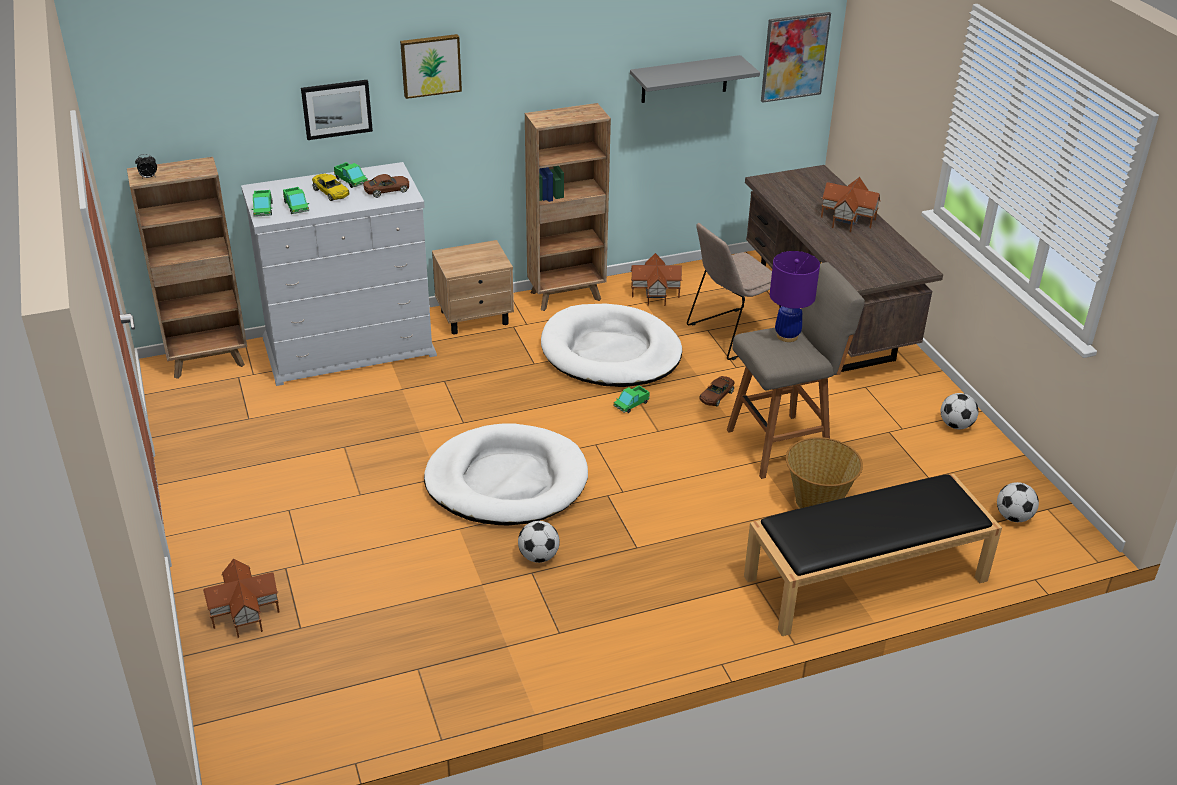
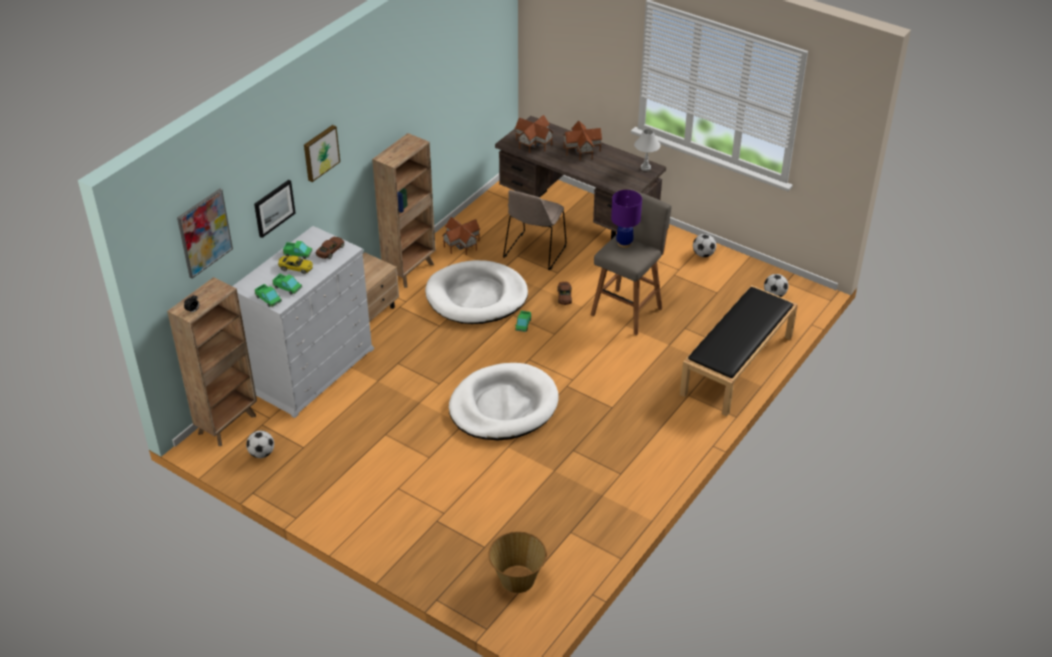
camera: 35 degrees left, 5 degrees up
(243, 611) = (442, 556): toy house -> toy house (533, 143)
(538, 556) = (567, 439): football -> football (262, 453)
(684, 79) = (447, 94): grey shelf -> none
(794, 57) = (497, 52): picture -> picture (204, 233)
(817, 501) = (676, 334): basket -> basket (517, 579)
(912, 265) = (645, 167): none -> white table lamp

